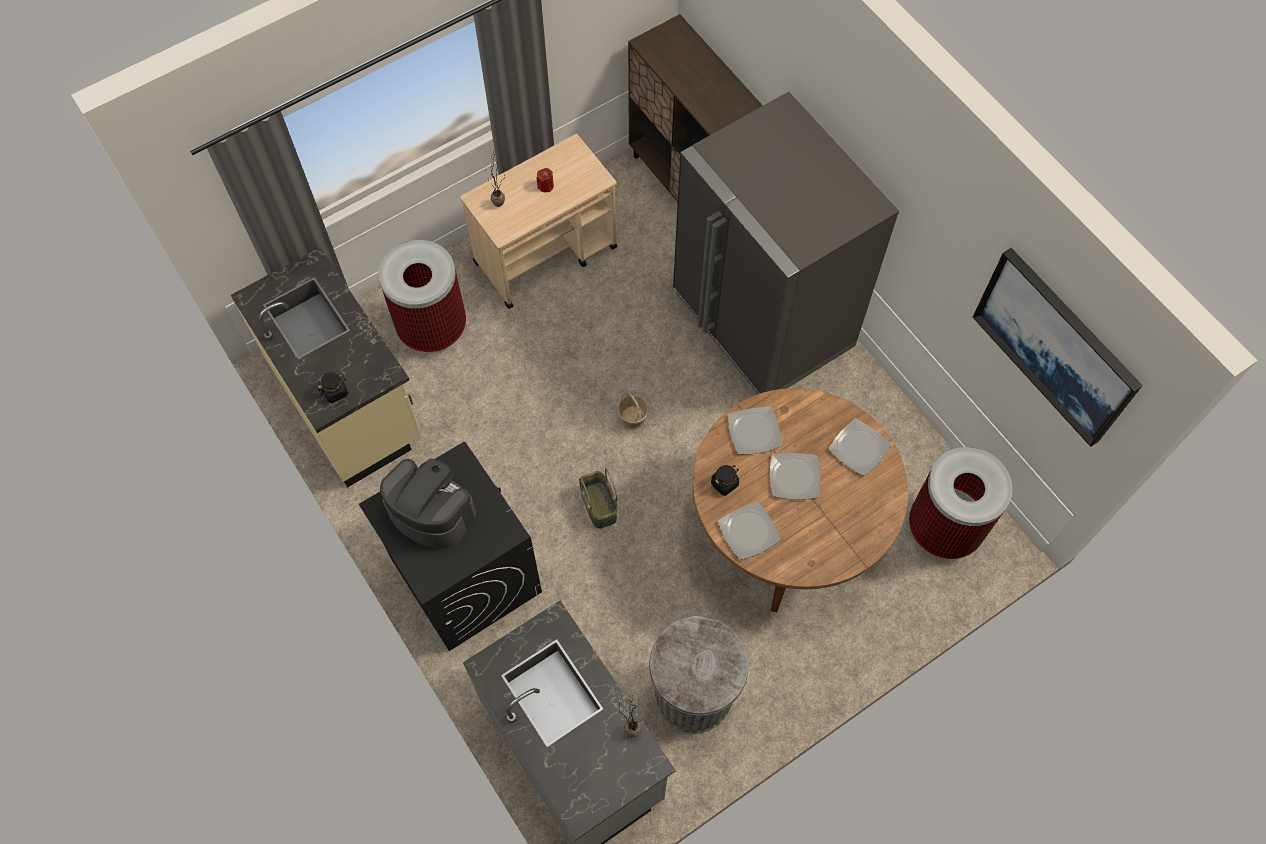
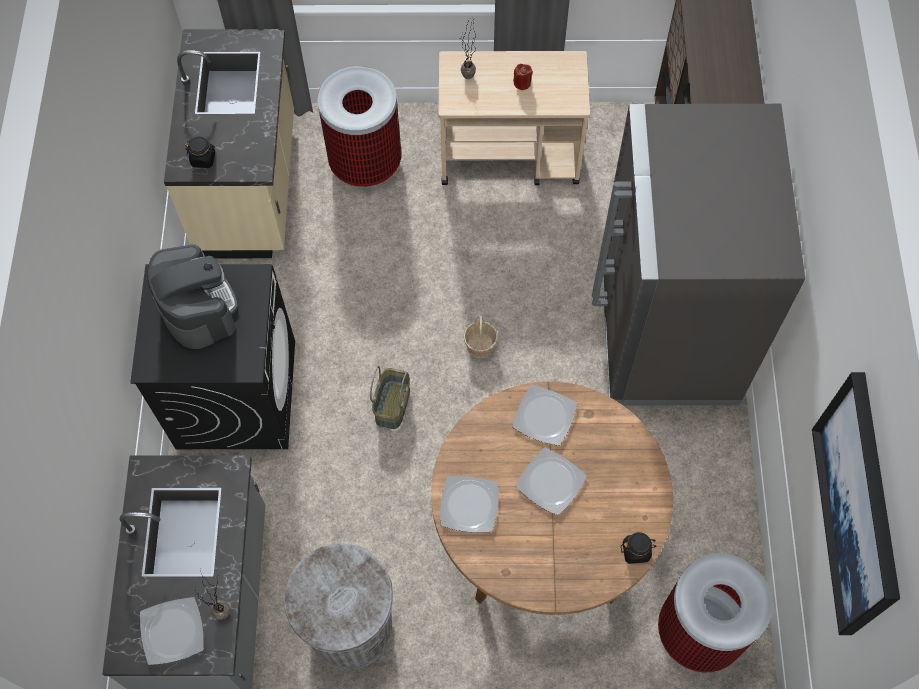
camera: 35 degrees right, 0 degrees up
(724, 483) = (481, 447): black jar -> black jar (636, 551)
(859, 448) = (634, 494): plate -> plate (173, 631)

